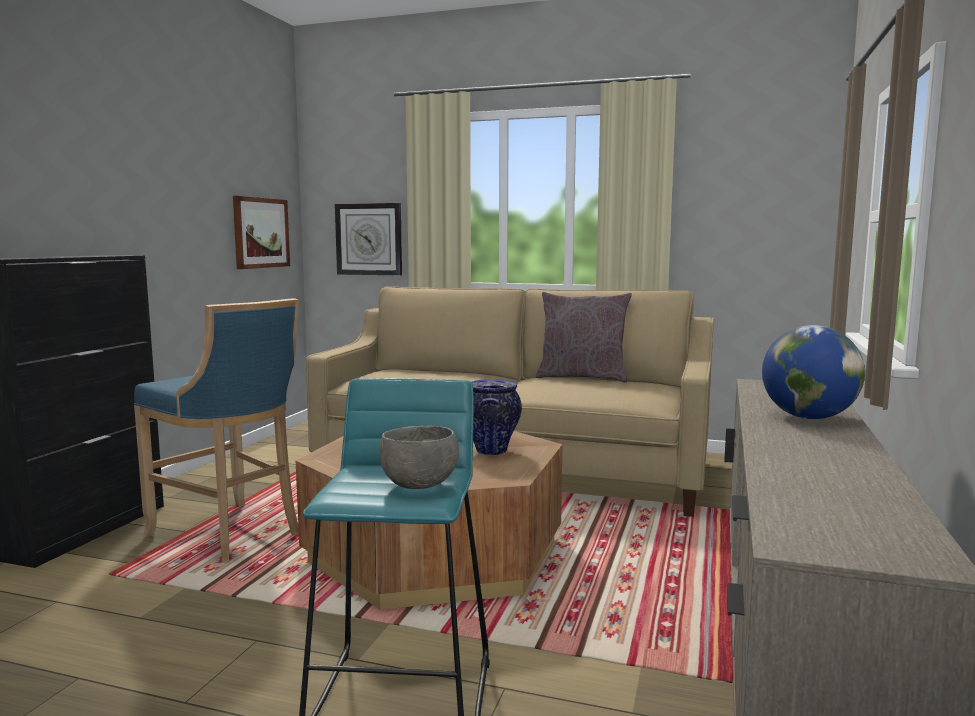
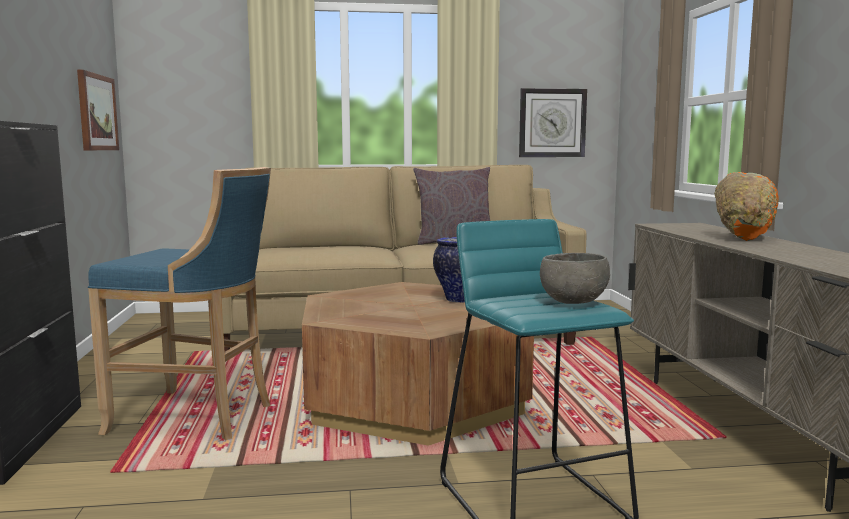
camera: 25 degrees left, 0 degrees up
(369, 239) = (203, 123): wall clock -> wall clock (552, 123)
(808, 417) = (743, 238): globe -> orange bowl

